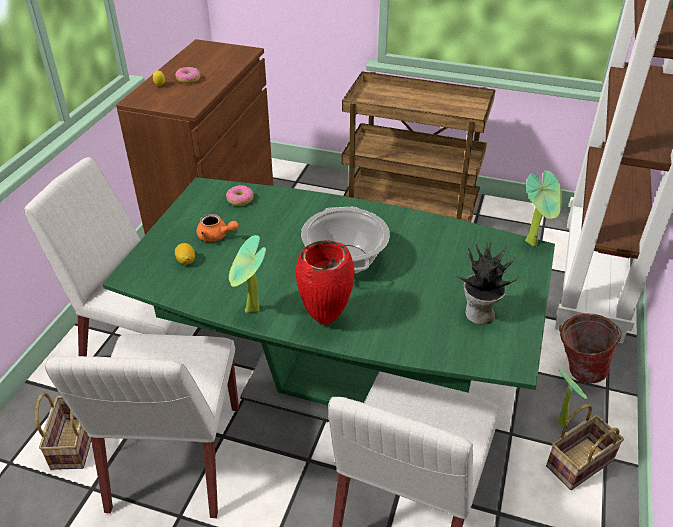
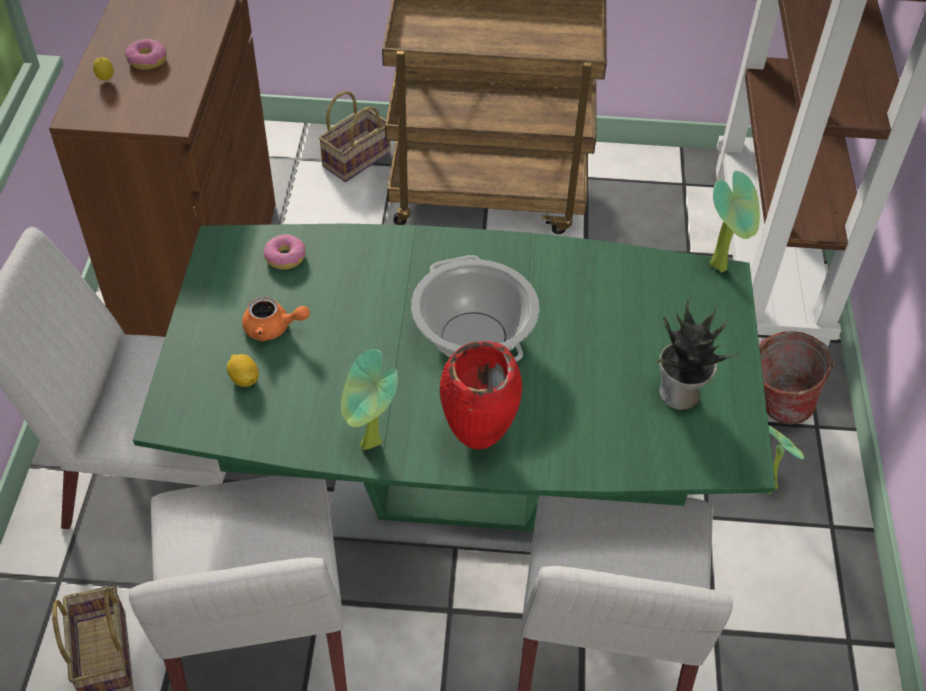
camera: 15 degrees left, 10 degrees up
(579, 461) = (801, 539): basket -> basket (357, 158)

